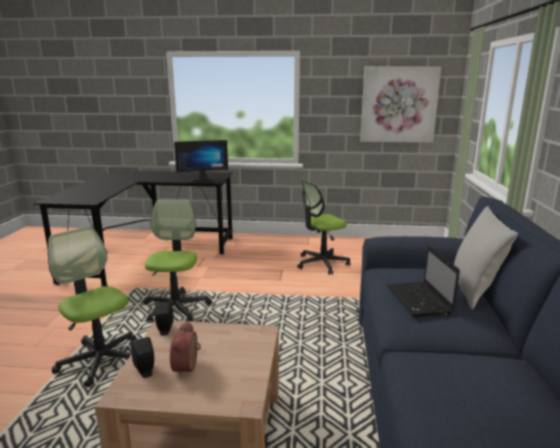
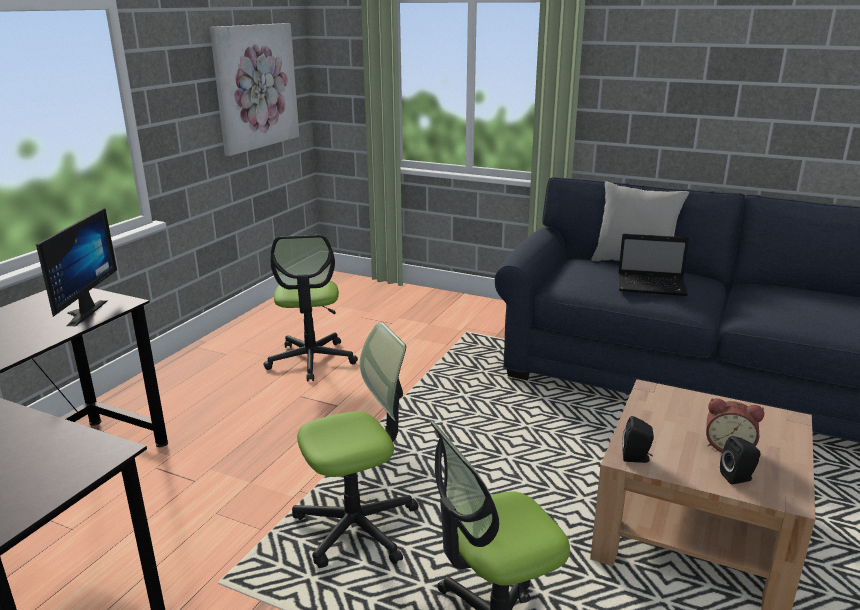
camera: 70 degrees left, 5 degrees up
(176, 308) = (357, 526): office chair -> office chair turned 135 degrees clockwise

